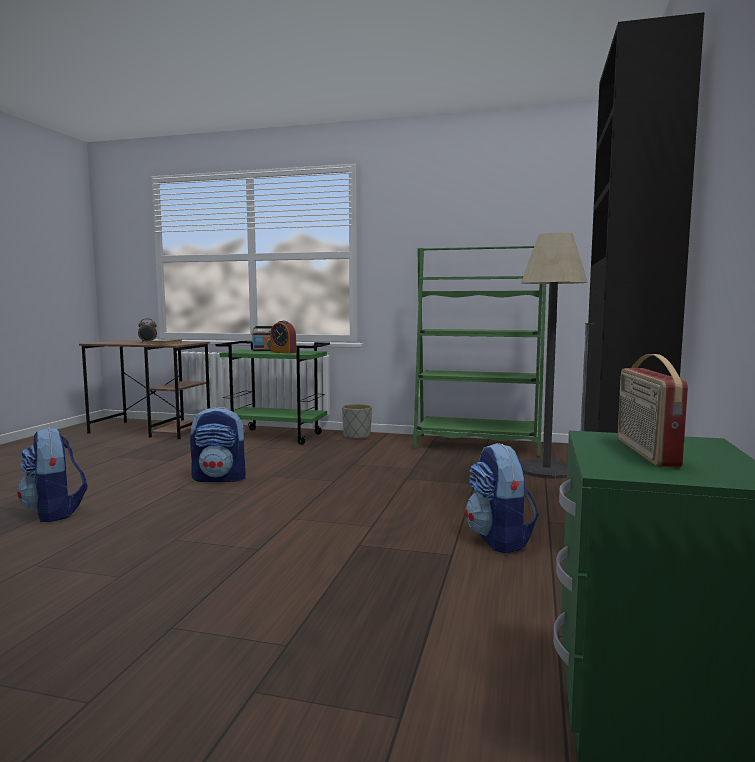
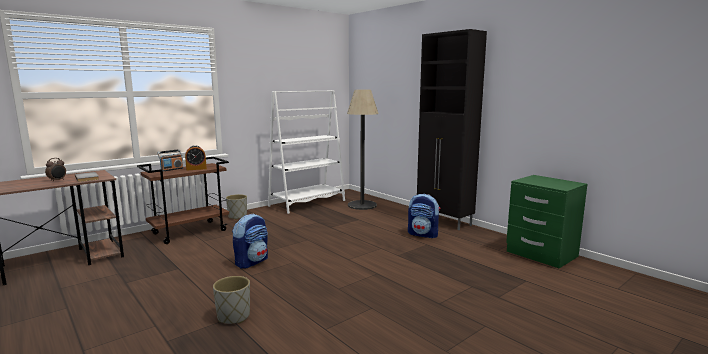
camera: 55 degrees left, 5 degrees up
(55, 512) = (234, 316): backpack -> grey planter
(276, 436) = (190, 232): green cart -> brown cart
(476, 446) = (307, 203): green bookcase -> white bookcase
(645, 452) = (545, 182): radio -> none

